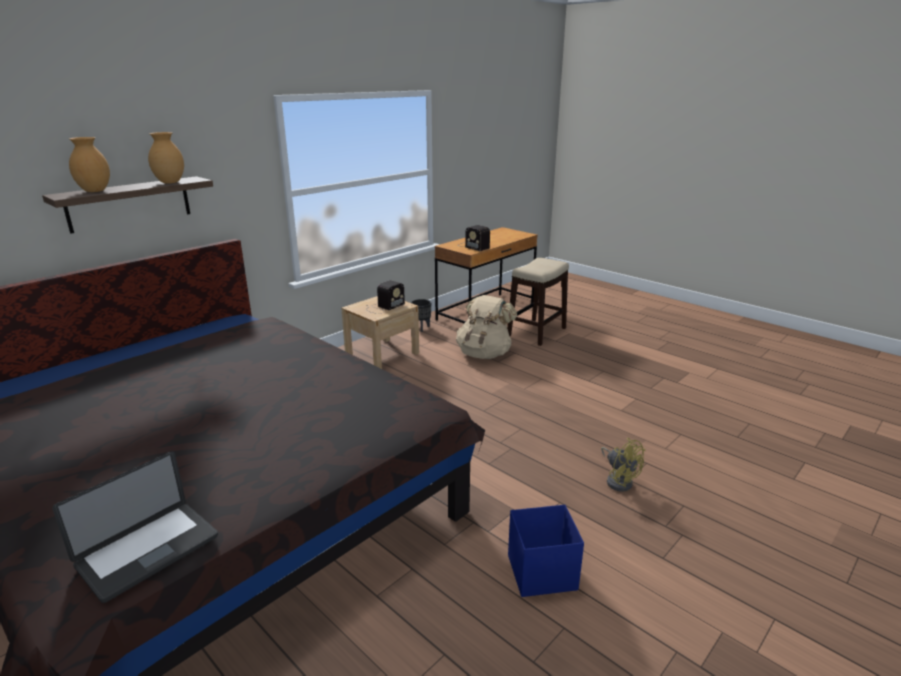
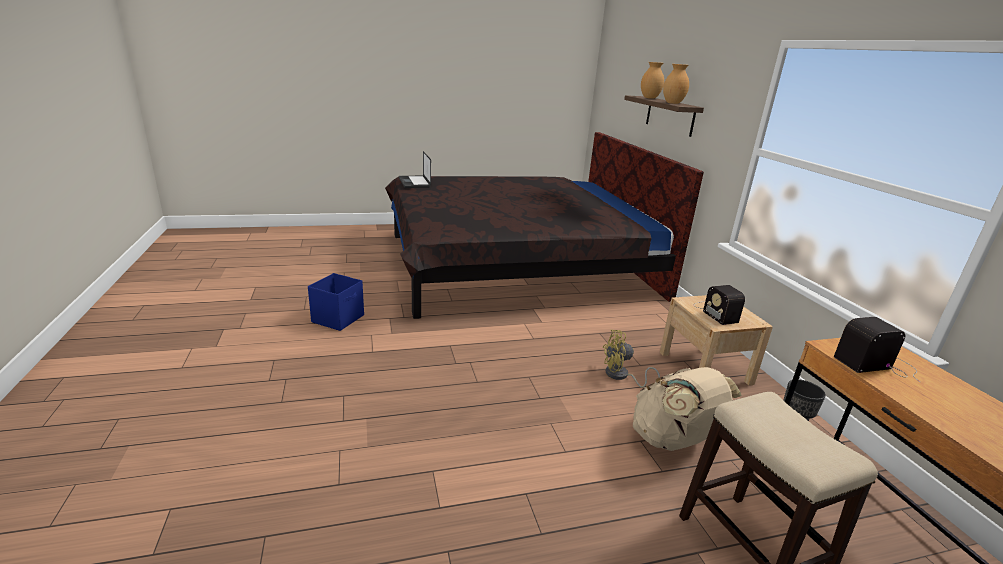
camera: 120 degrees right, 0 degrees up
(618, 480) = (350, 390): yellow fan -> yellow fan (621, 376)

